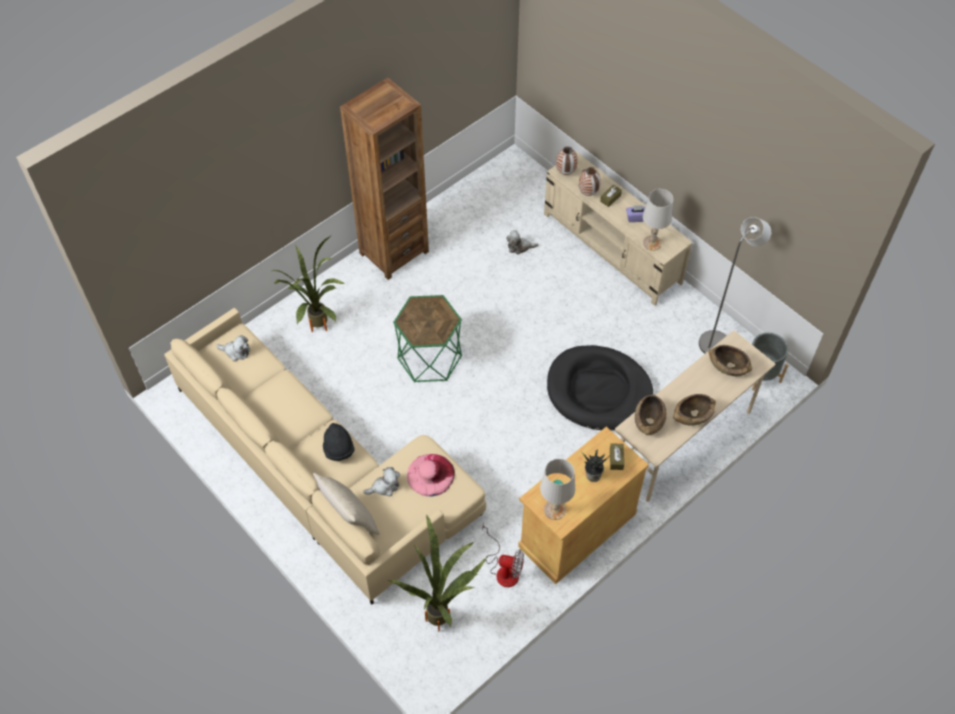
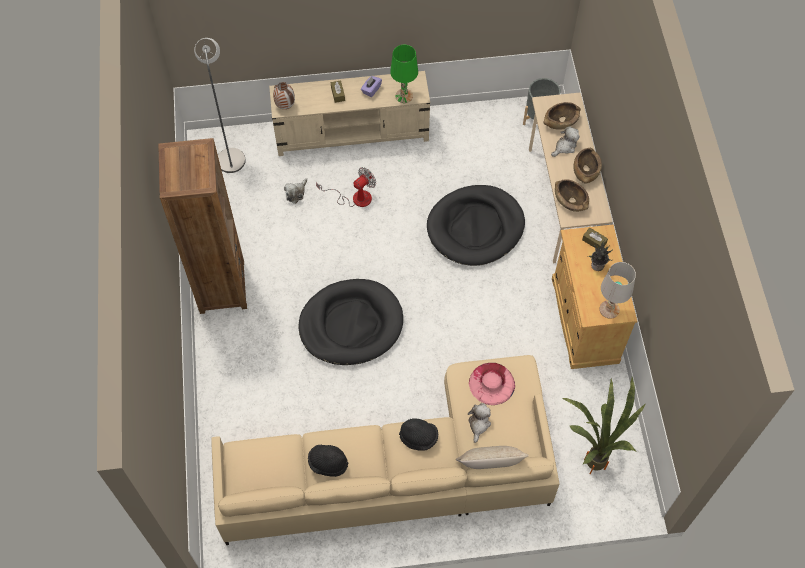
camera: 55 degrees left, 5 degrees up
(236, 352) = (255, 464): plush toy -> plush toy (565, 147)
(270, 398) = (328, 463): none -> black hat
(317, 330) = (254, 394): potted plant -> none
(430, 357) = (351, 324): green side table -> black dog bed
(503, 569) = (583, 391): fan -> fan (355, 198)
(588, 193) = (320, 104): vase -> none
(652, 243) = (403, 96): white table lamp -> green table lamp
(718, 340) = (491, 122): grey floor lamp -> grey floor lamp (230, 156)

